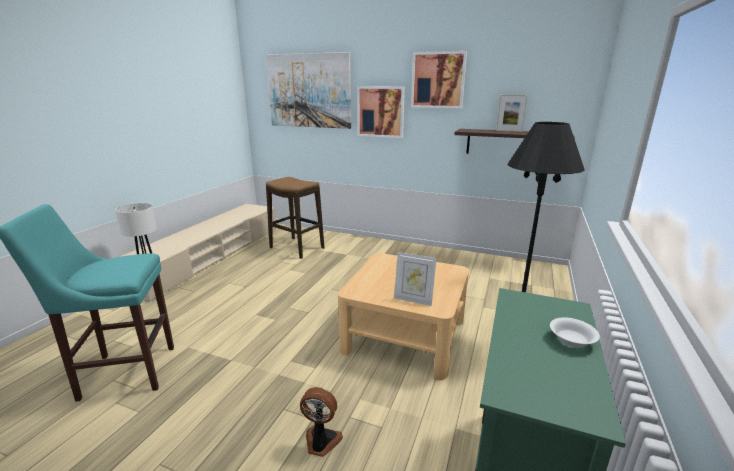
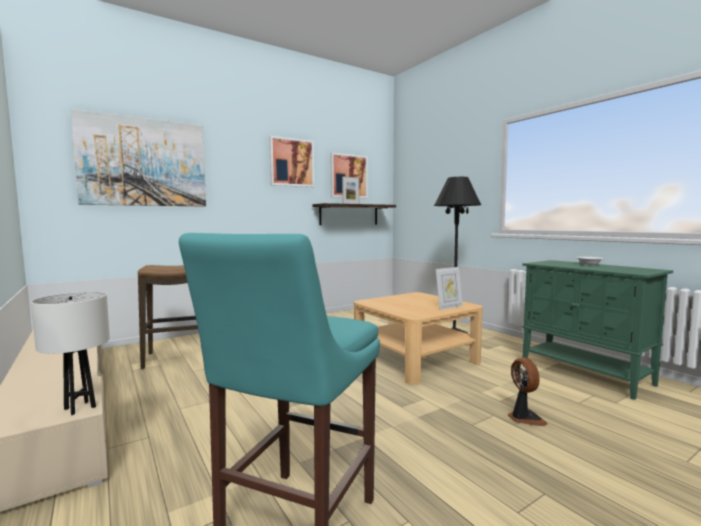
camera: 55 degrees left, 15 degrees down
(321, 442) = (524, 418): fan -> fan turned 120 degrees clockwise
(380, 112) = (239, 189): picture -> picture (348, 176)

